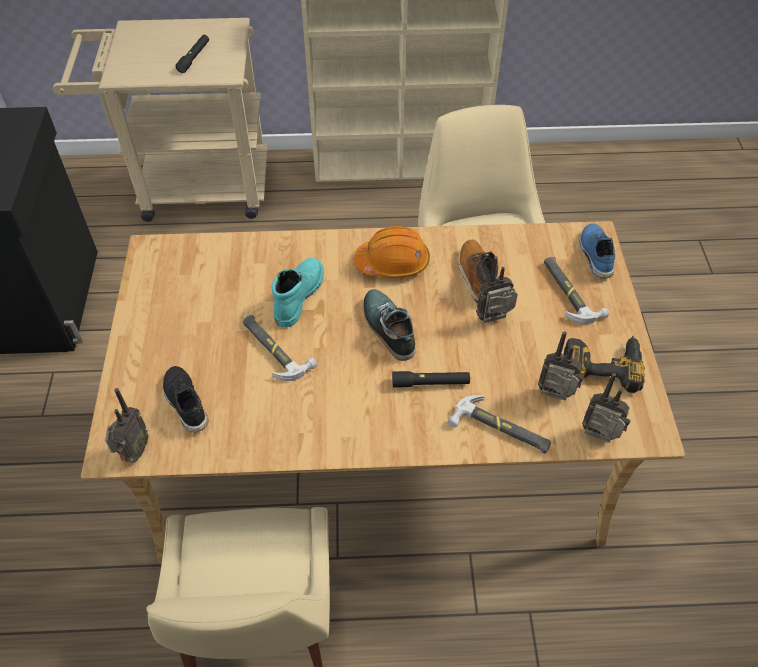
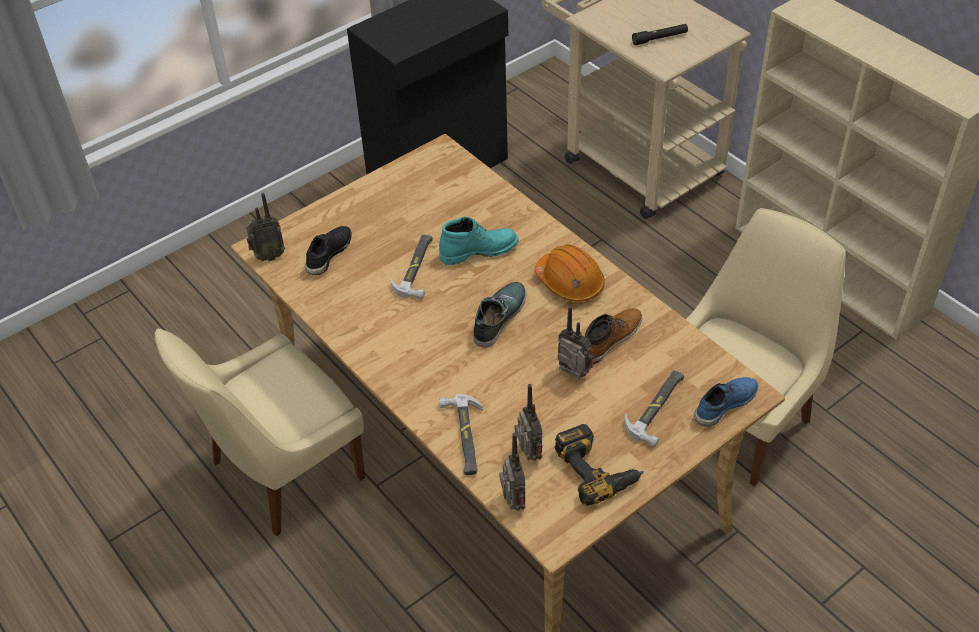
camera: 55 degrees right, 5 degrees down
(430, 383) = (469, 371): black flashlight -> none

